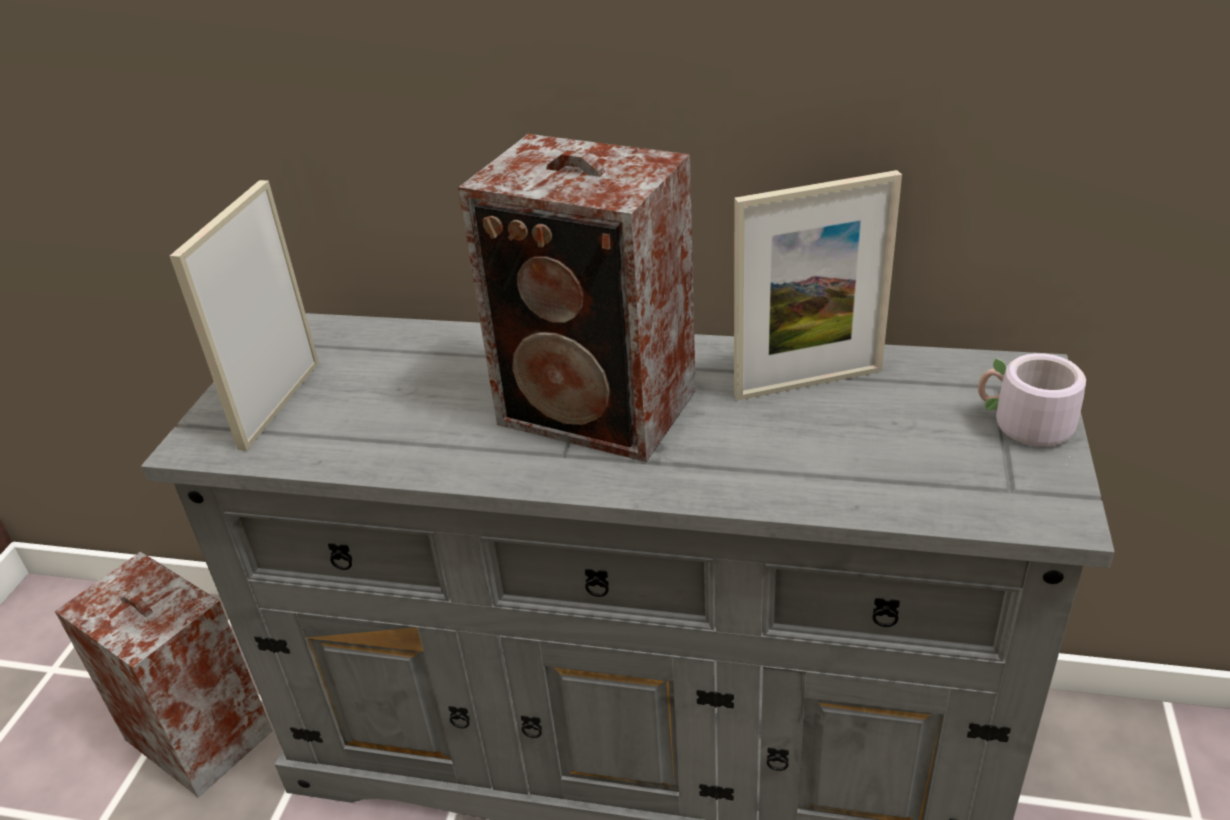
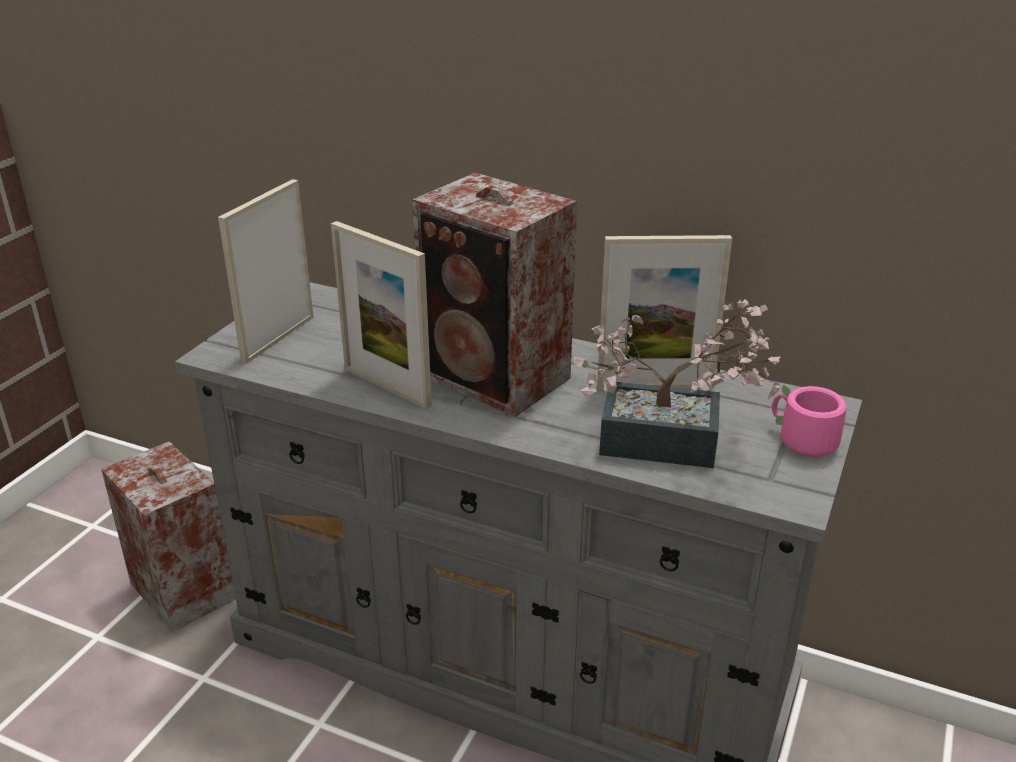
camera: 10 degrees right, 5 degrees down
(456, 450) = (387, 387): none -> picture frame
(868, 461) = (674, 443): none -> potted plant
(1023, 427) = (800, 441): grey mug -> pink mug

